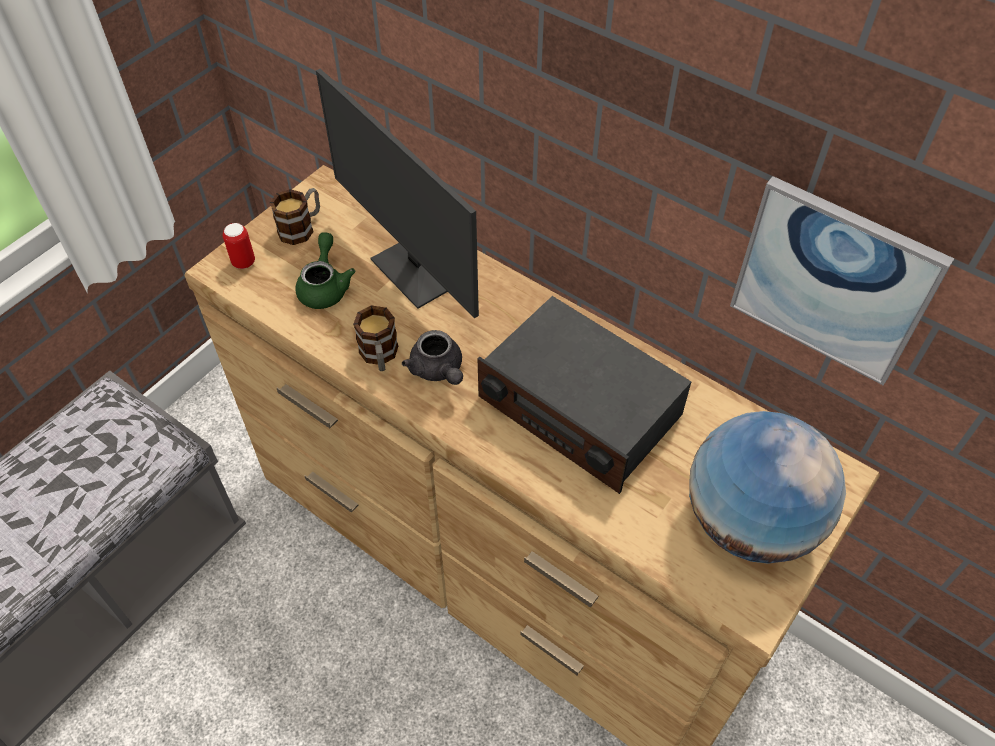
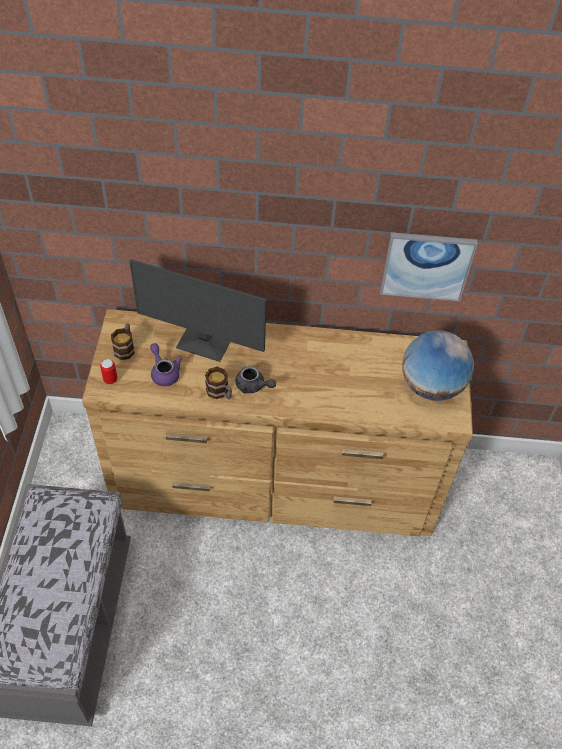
camera: 35 degrees left, 0 degrees up
(325, 286) = (164, 372): green teapot -> purple teapot
(579, 408) = (329, 372): radio -> none

